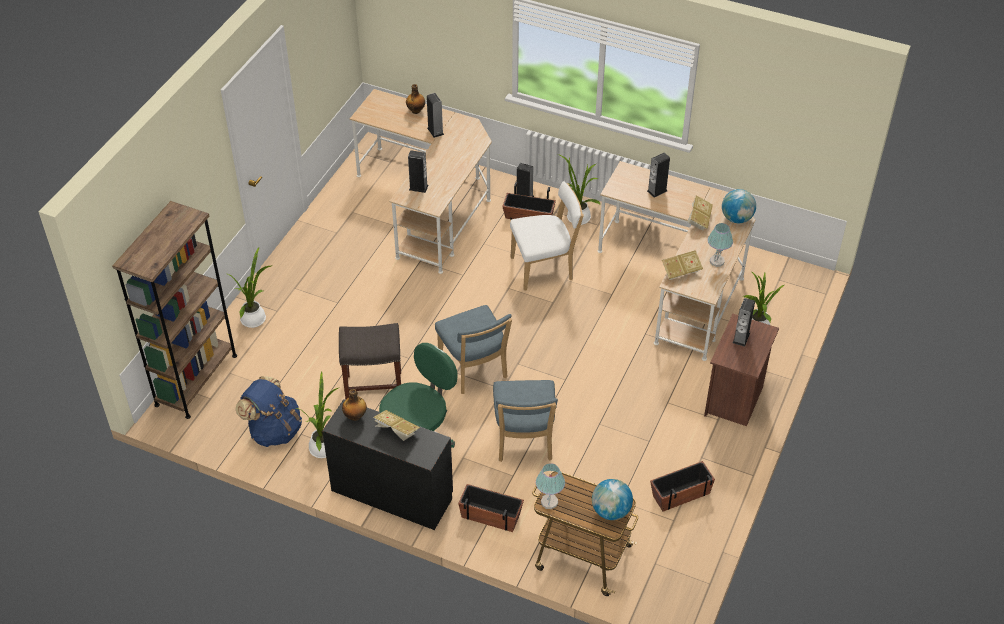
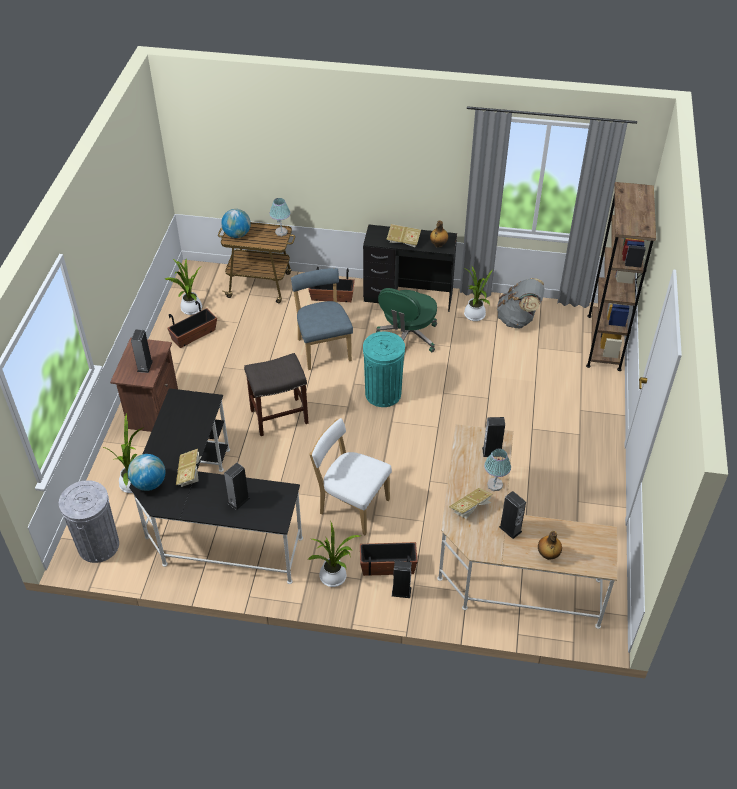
camera: 165 degrees right, 0 degrees up
(255, 318) = (594, 400): potted plant -> potted plant (190, 310)
(274, 430) = (518, 319): blue backpack -> grey backpack
(373, 389) = (460, 362): grey stool -> grey stool (280, 416)
(474, 370) = (383, 393): blue chair -> turquoise trash can
(545, 268) = (351, 505): white chair -> white chair turned 60 degrees clockwise
(680, 271) = (204, 413): book -> book (470, 508)
(680, 281) = (211, 520): beige desk -> black desk
(716, 261) = (169, 430): table lamp -> table lamp (495, 485)
(787, 280) = (98, 545): none -> grey trash can

